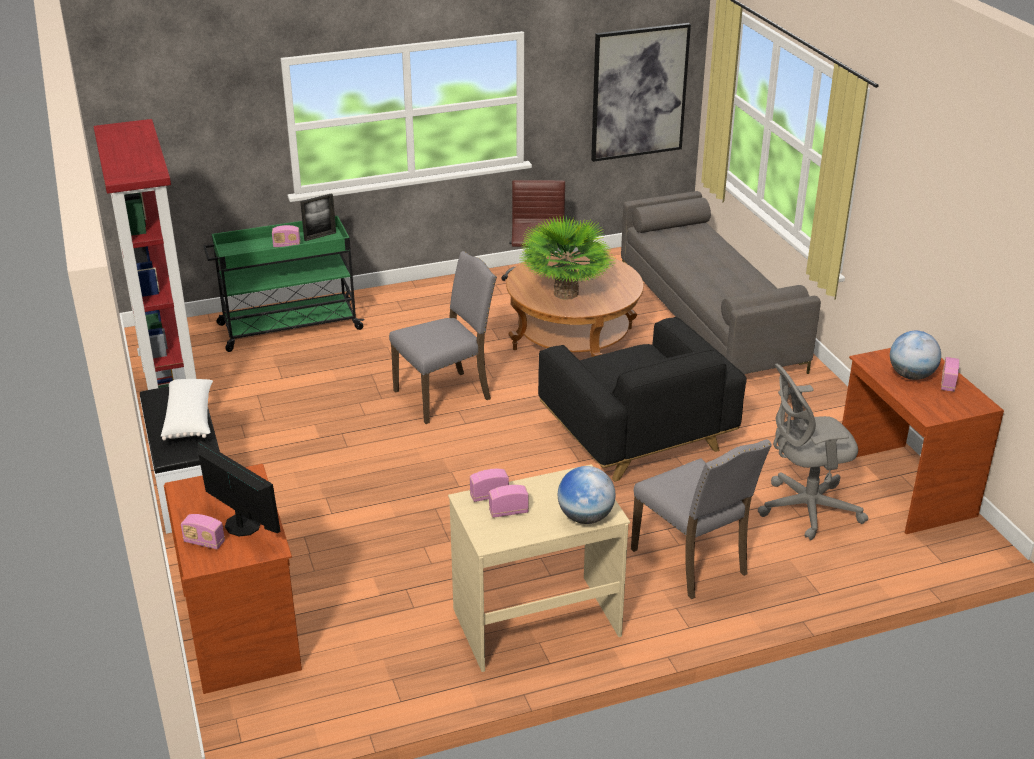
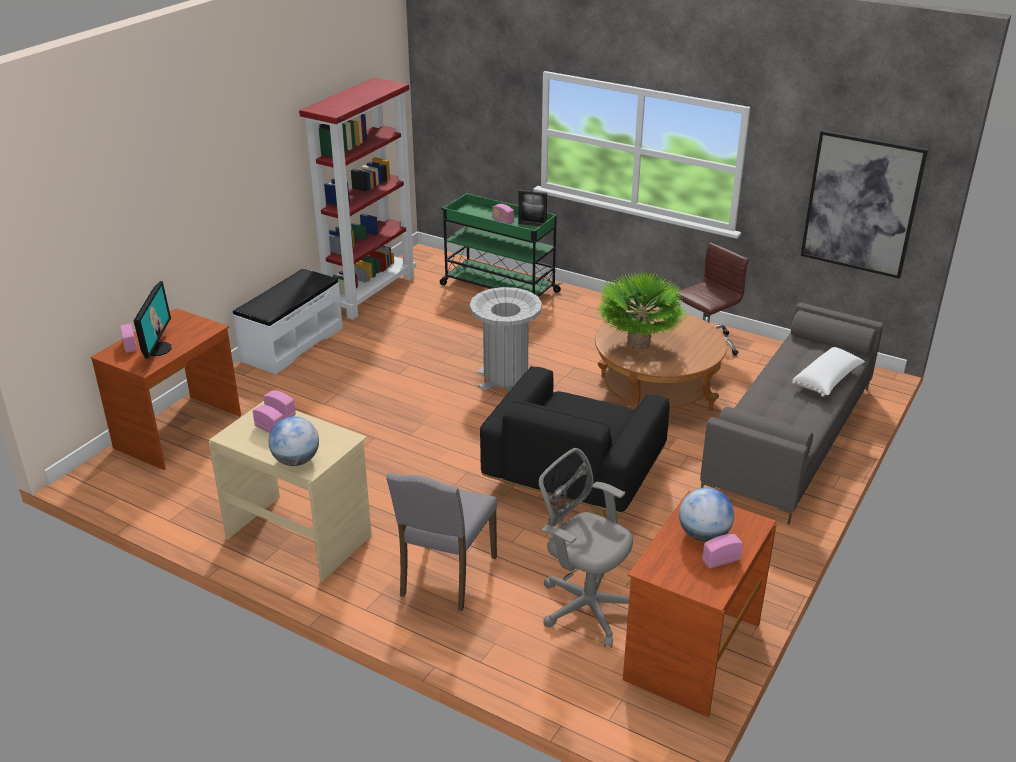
camera: 50 degrees right, 0 degrees up
(190, 419) = (293, 295): white pillow -> white pillow (828, 381)
(445, 395) = (506, 378): grey chair -> grey trash can

